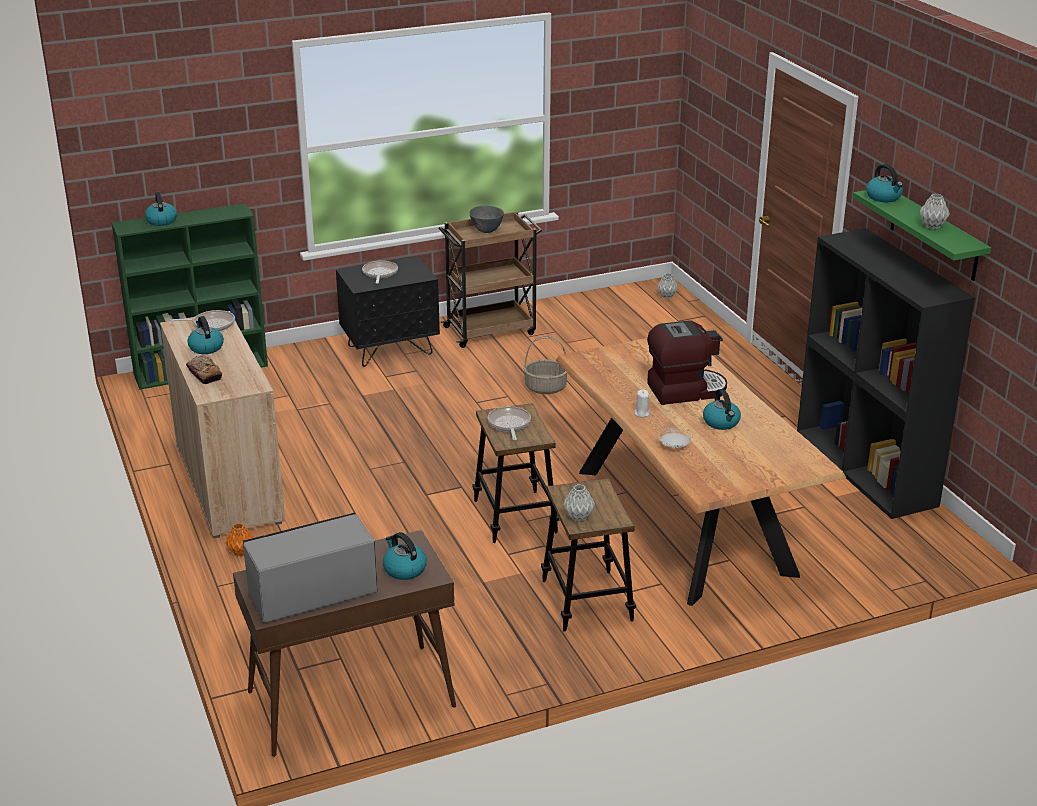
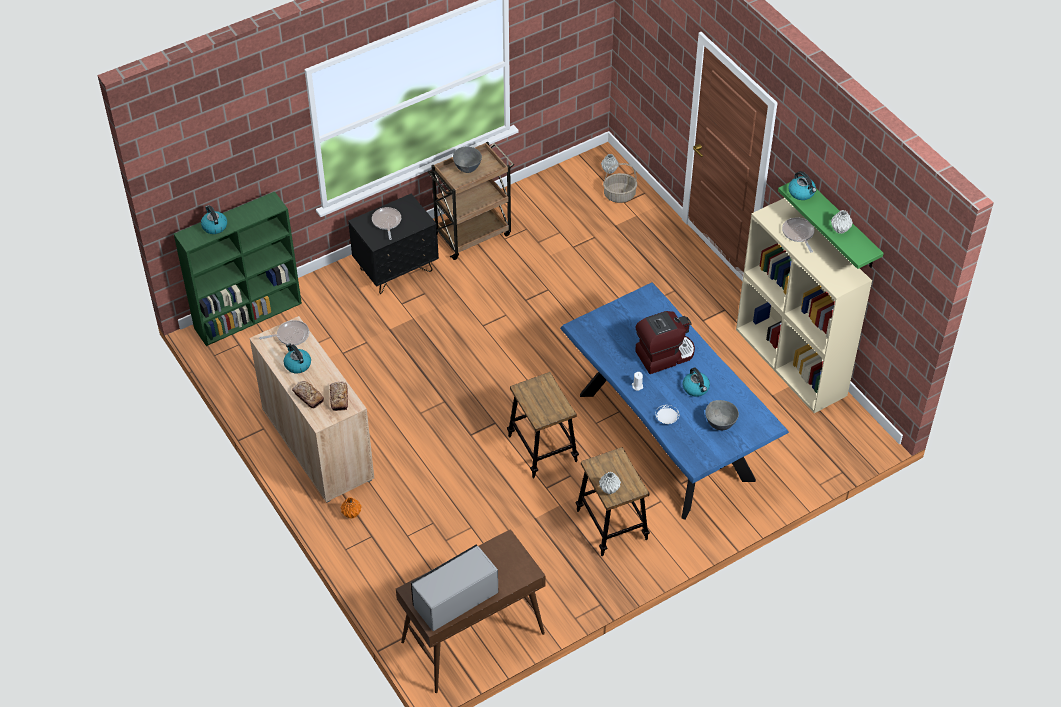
camera: 10 degrees left, 20 degrees up
(242, 379) = (339, 398): none -> bread
(404, 569) = (509, 568): kettle -> none
(509, 424) = (538, 398): frying pan -> frying pan (798, 234)
(546, 387) = (533, 300): basket -> basket (619, 195)
(684, 521) = (666, 436): brown dining table -> blue dining table
(747, 458) = (720, 425): none -> grey bowl
(867, 469) = (792, 362): black bookcase -> beige bookcase

